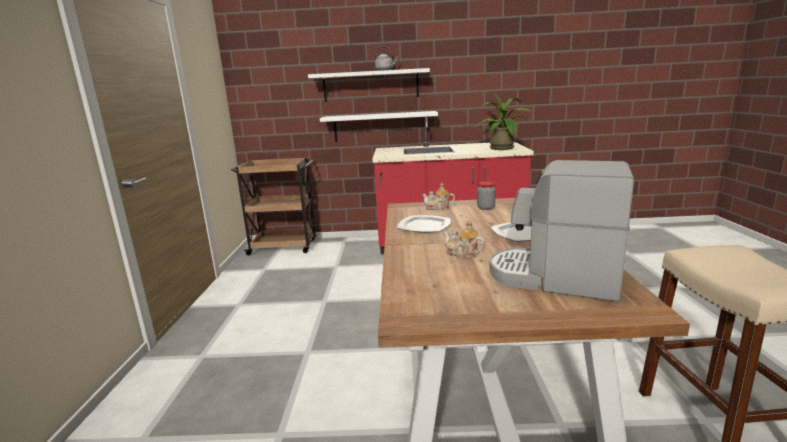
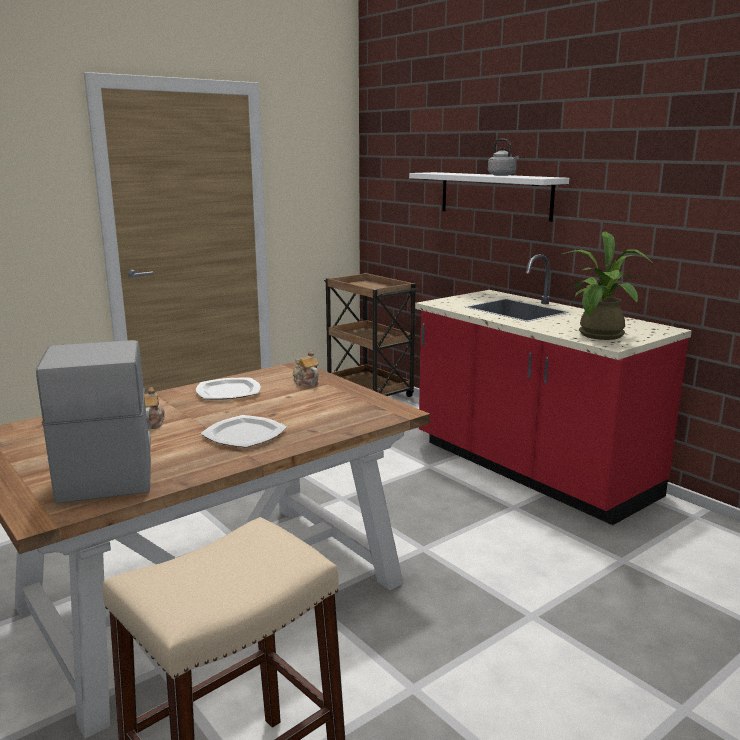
camera: 50 degrees right, 0 degrees up
(380, 126) = (499, 258): white shelf -> none
(485, 208) = (334, 401): jar -> none

